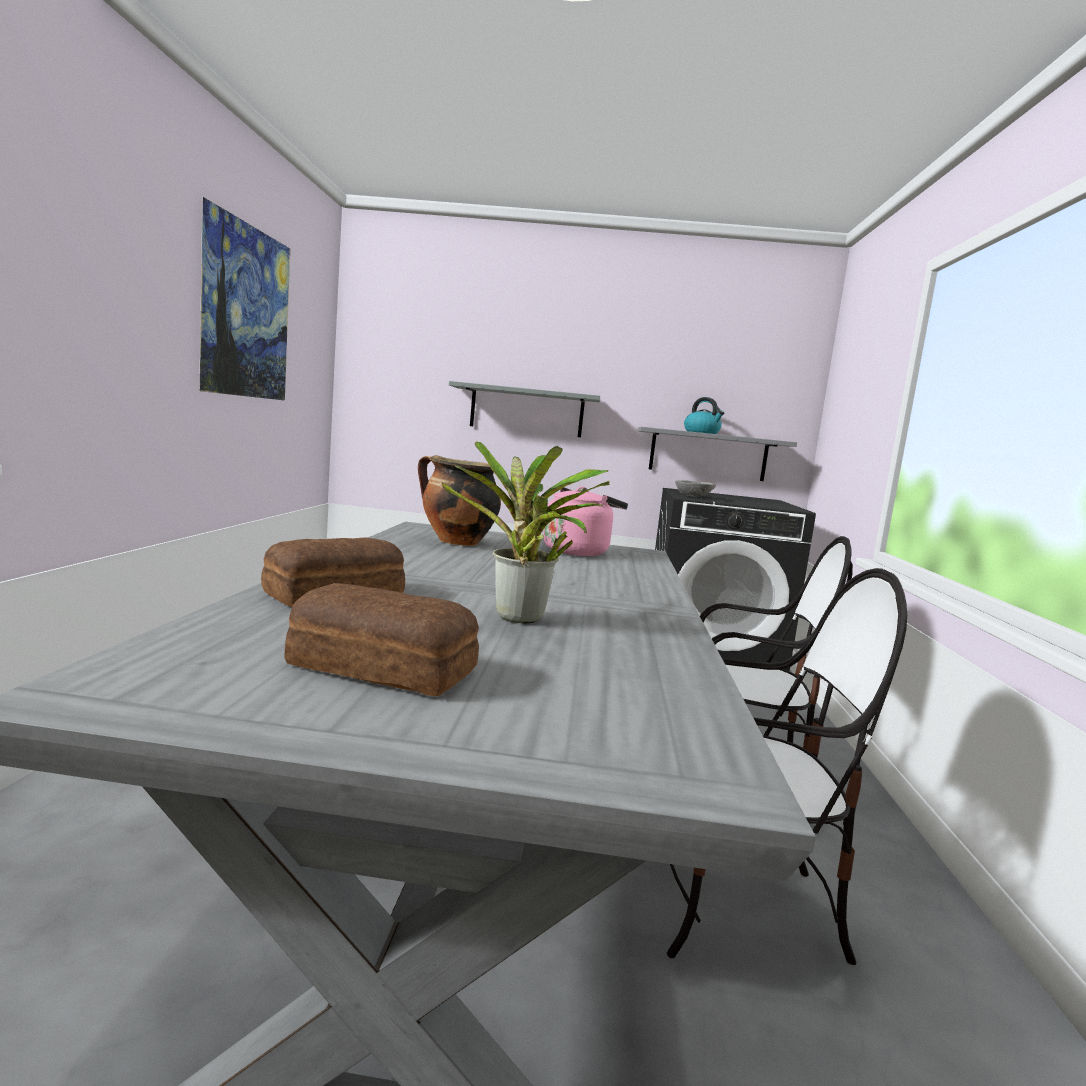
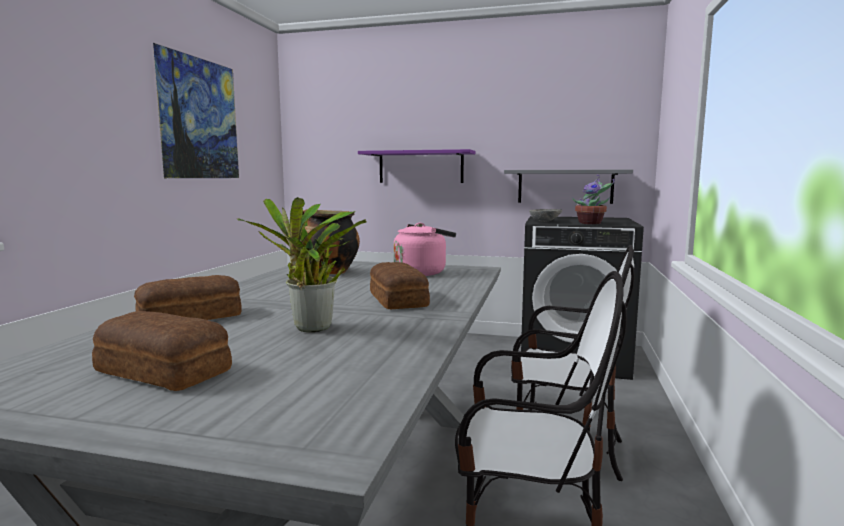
camera: 10 degrees right, 0 degrees up
(527, 411) = (421, 167): grey shelf -> purple shelf
(585, 586) = (397, 300): none -> bread
(702, 432) = (556, 169): kettle -> none
(752, 504) = (591, 223): none -> potted plant

